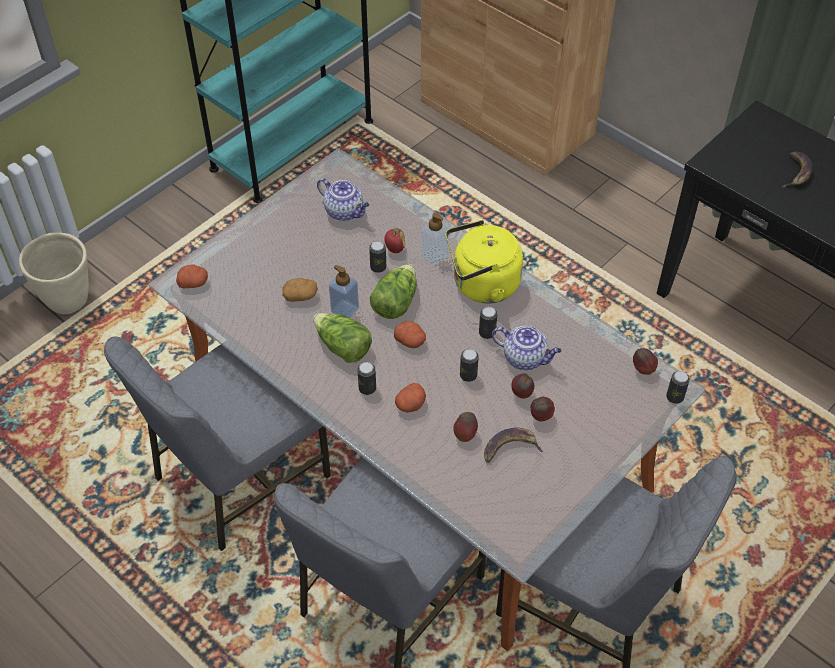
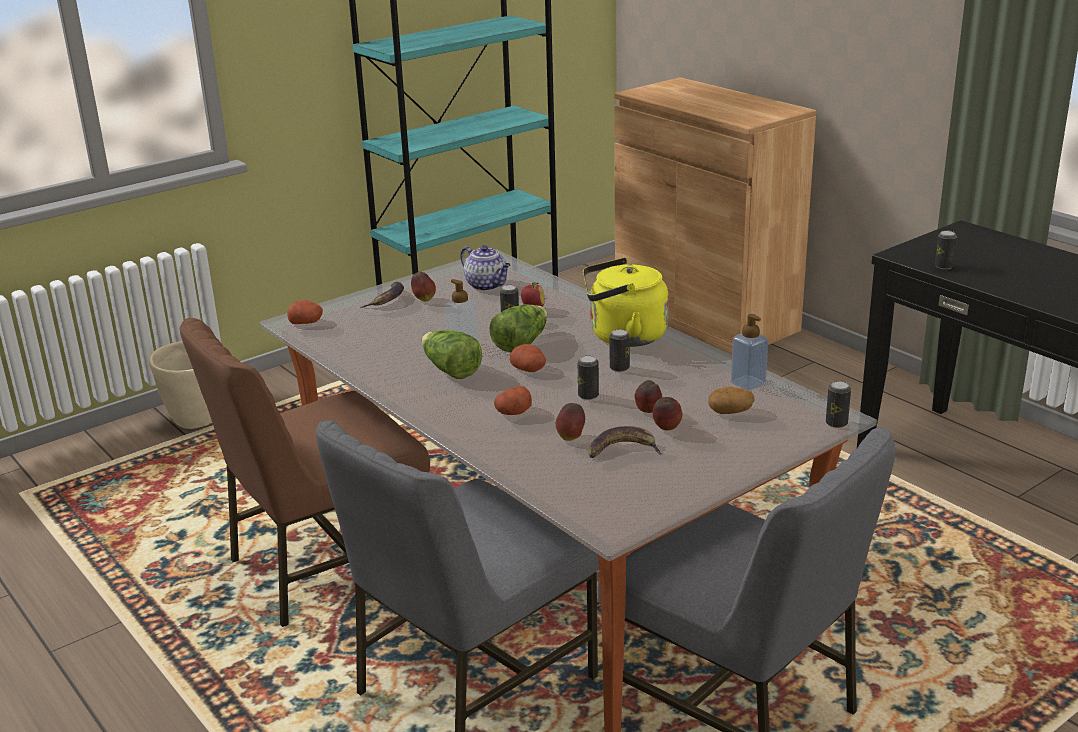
camera: 10 degrees right, 25 degrees down
(238, 477) = (325, 566): grey chair -> brown chair
(300, 296) = (418, 335): potato -> potato (730, 411)
(367, 388) = (467, 399): can -> can (943, 266)
(435, 256) = (576, 316): soap dispenser -> soap dispenser (748, 383)
(525, 358) = (659, 387): teapot -> none
(643, 370) = (800, 402): apple -> apple (423, 299)
(797, 172) = (1003, 263): banana -> banana (387, 299)

